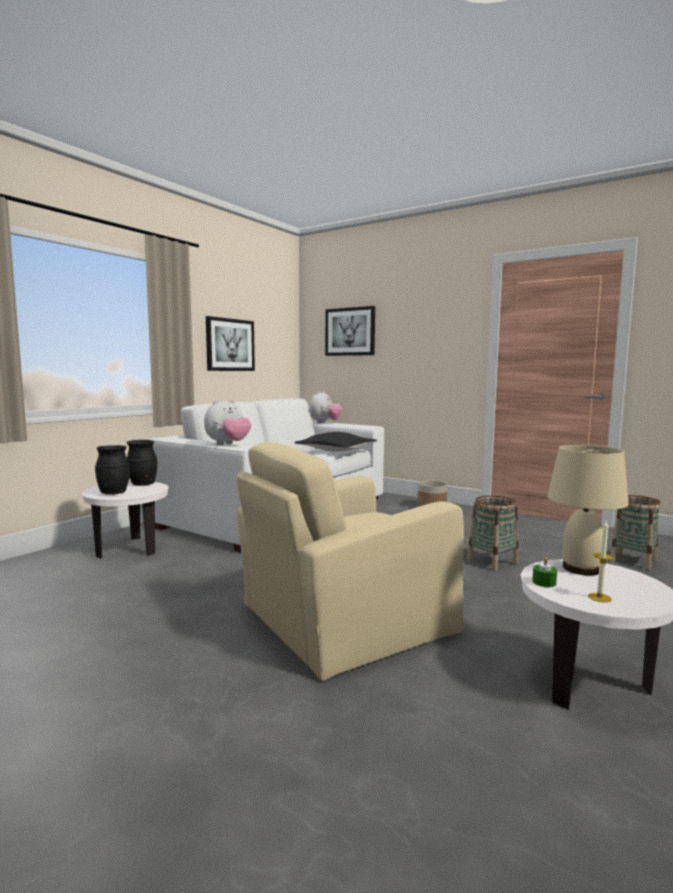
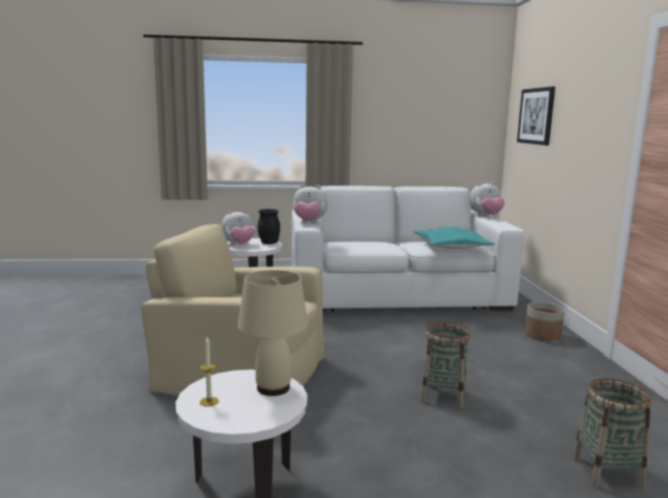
camera: 50 degrees right, 5 degrees up
(113, 493) = (239, 245): black vase -> plush toy
(230, 345) = (403, 130): picture -> none
(336, 451) = (451, 247): black pillow -> turquoise pillow
(544, 582) = (220, 379): green candle -> none

